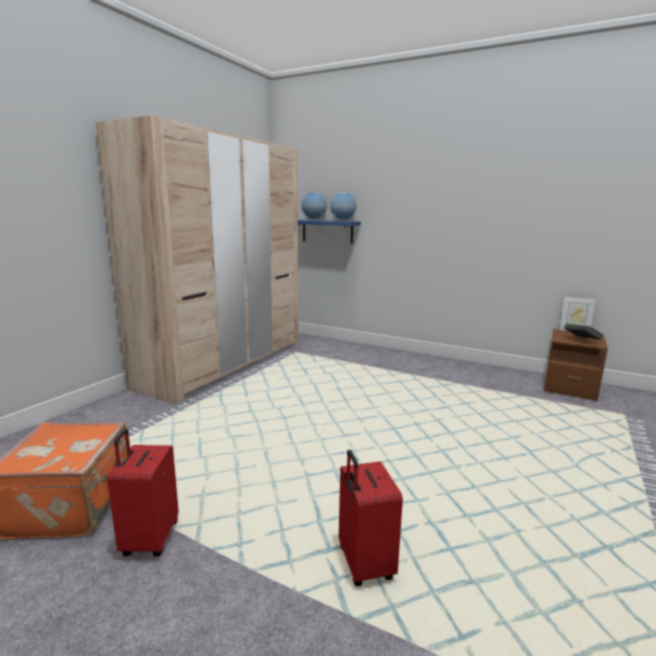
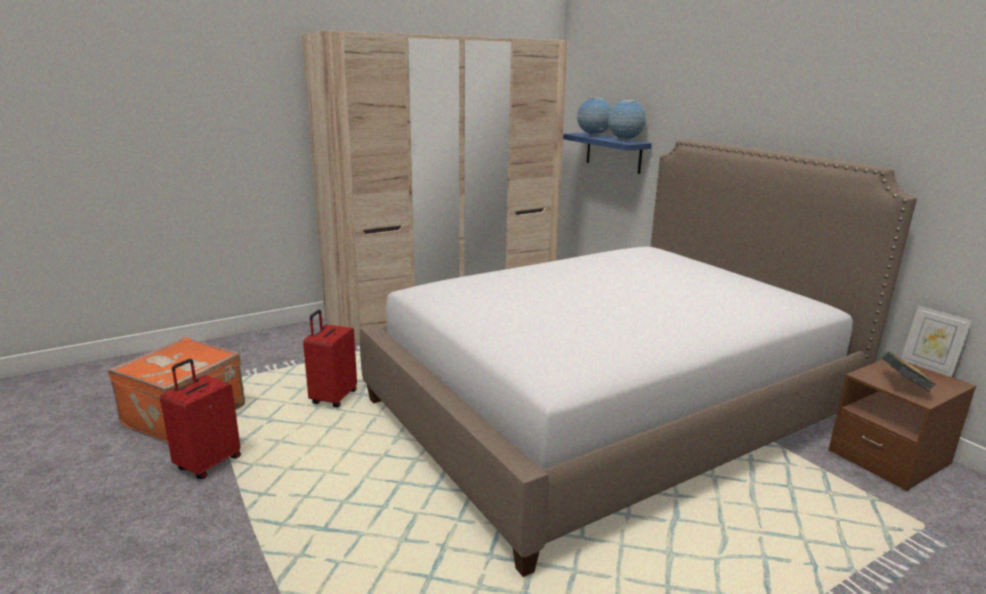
camera: 30 degrees right, 5 degrees up
(363, 564) = (337, 554): red suitcase -> red suitcase (333, 398)
(415, 401) = (608, 411): none -> bed

